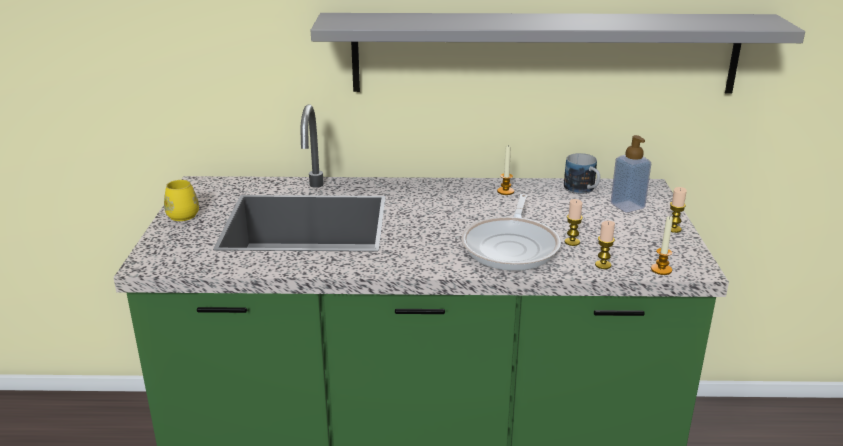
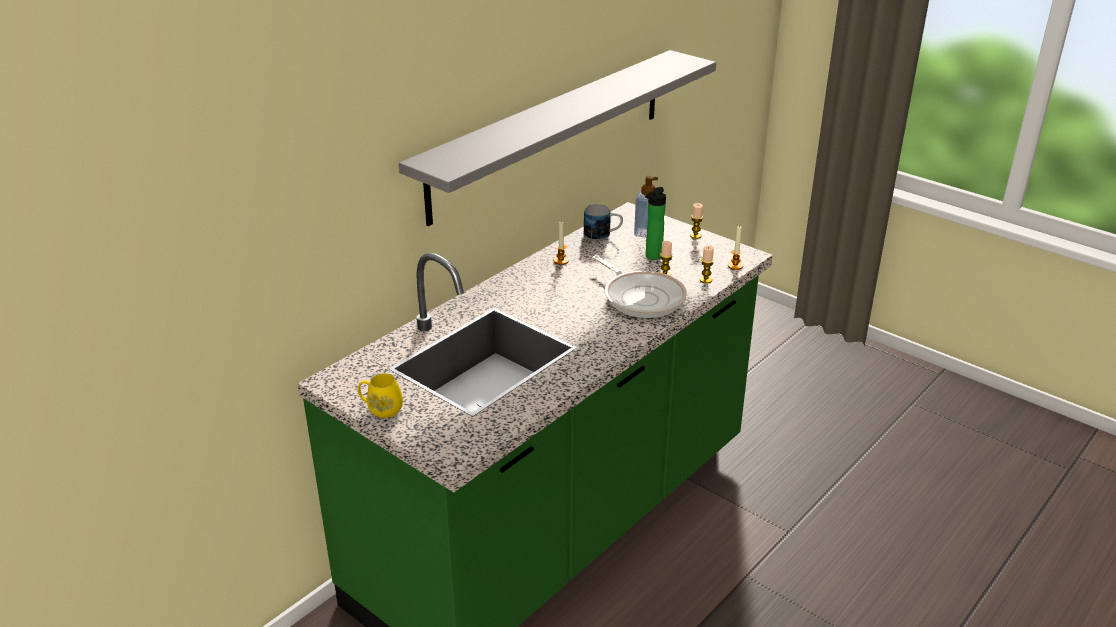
camera: 50 degrees left, 5 degrees up
(591, 225) = (652, 257): none -> bottle

